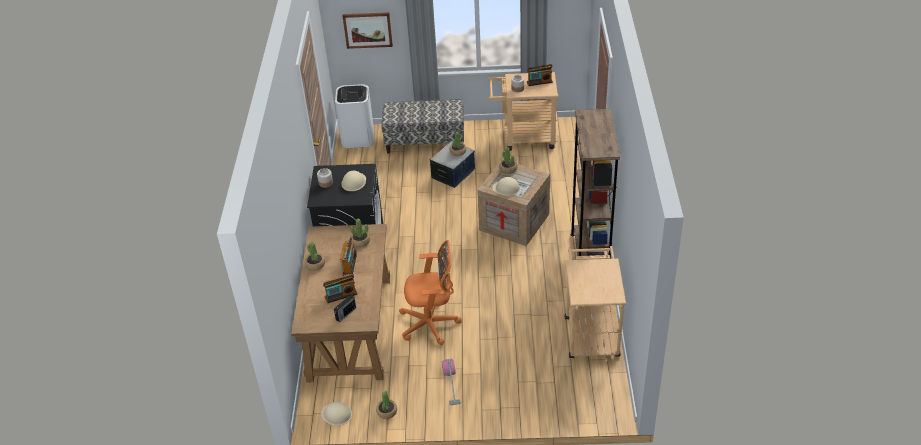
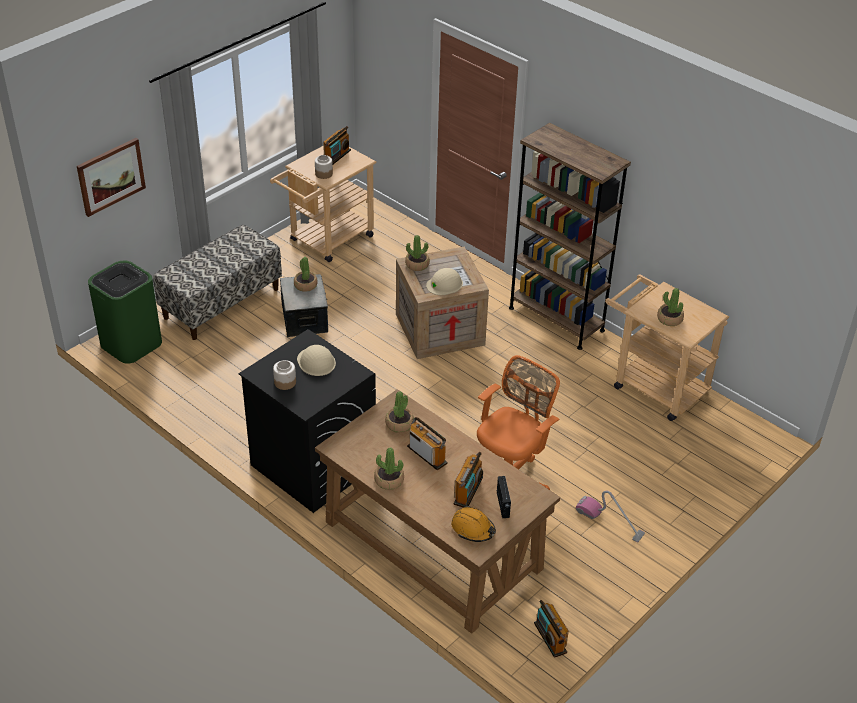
camera: 50 degrees left, 0 degrees up
(315, 314) = (473, 529): none -> orange hard hat
(336, 414) = (550, 638): beige hard hat -> radio
(358, 138) = (132, 343): white trash can -> green trash can
(387, 411) = (592, 595): potted plant -> potted plant (669, 319)

